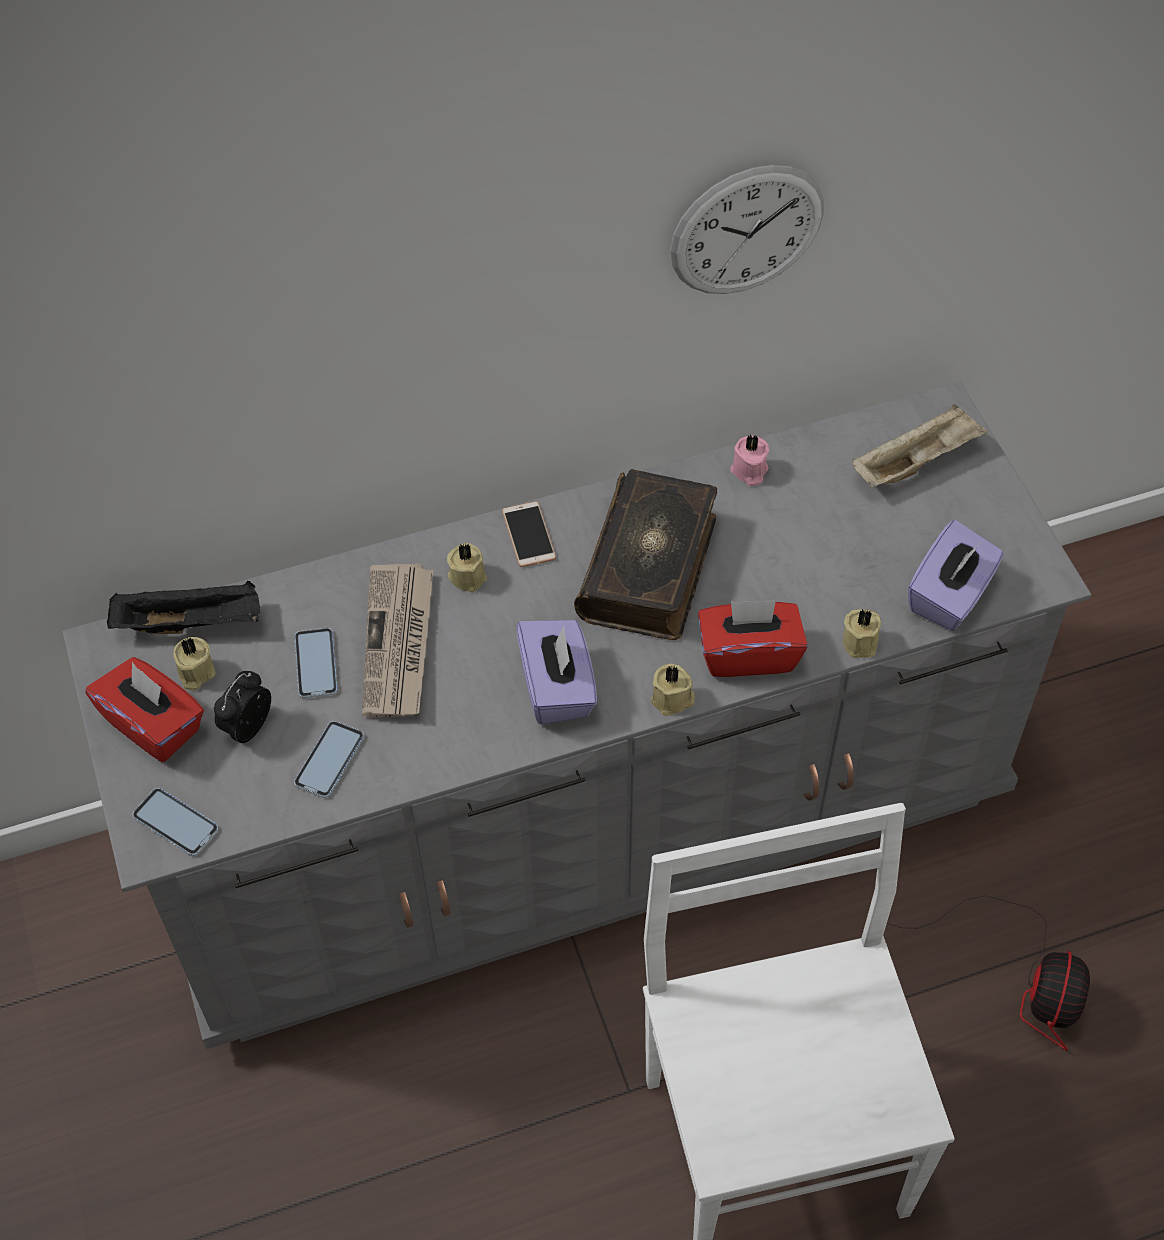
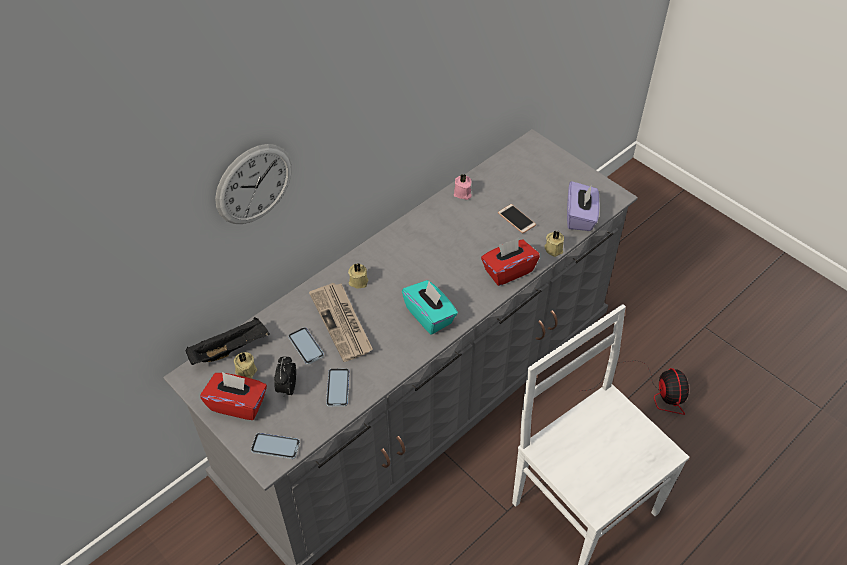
camera: 25 degrees left, 5 degrees down
(529, 535) = (377, 253): phone -> phone (516, 219)
(557, 688) = (429, 316): purple tissue box -> turquoise tissue box
(650, 568) = (442, 249): book -> none
(673, 699) = (486, 302): beige candle -> none
(747, 230) = (446, 69): wall clock -> wall clock (254, 184)
(916, 462) = (533, 167): beige tray -> none

